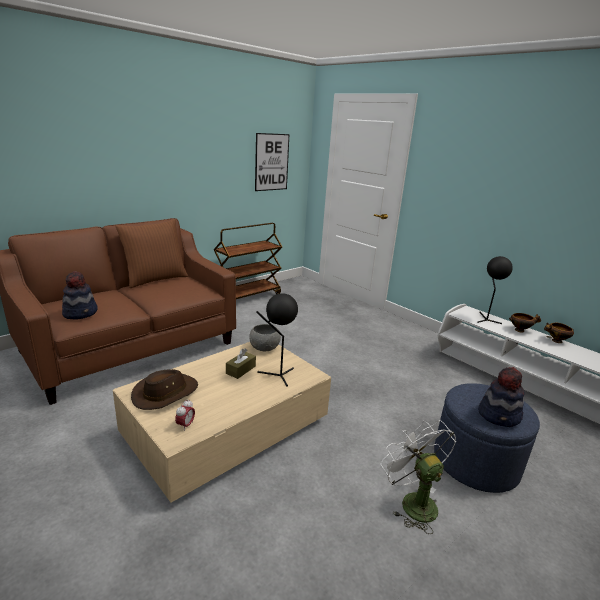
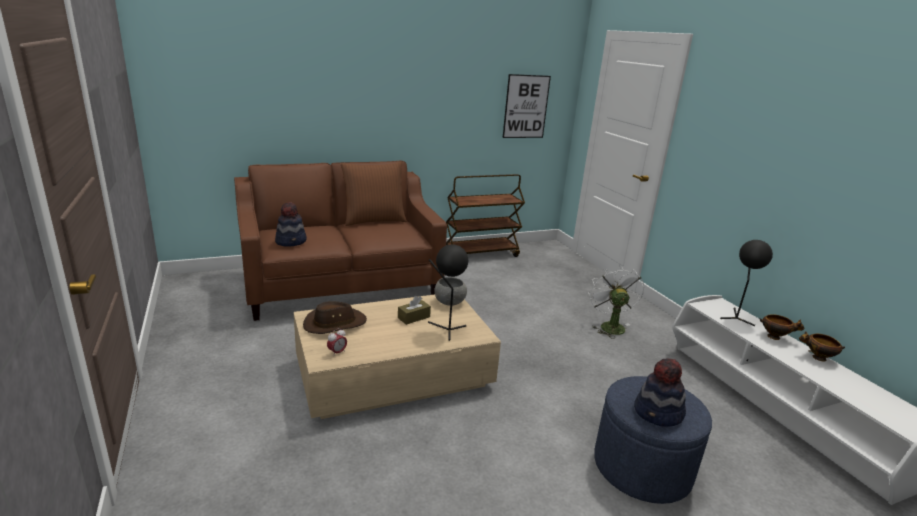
camera: 20 degrees right, 0 degrees up
(412, 501) = (542, 482): white fan -> white fan (609, 326)

